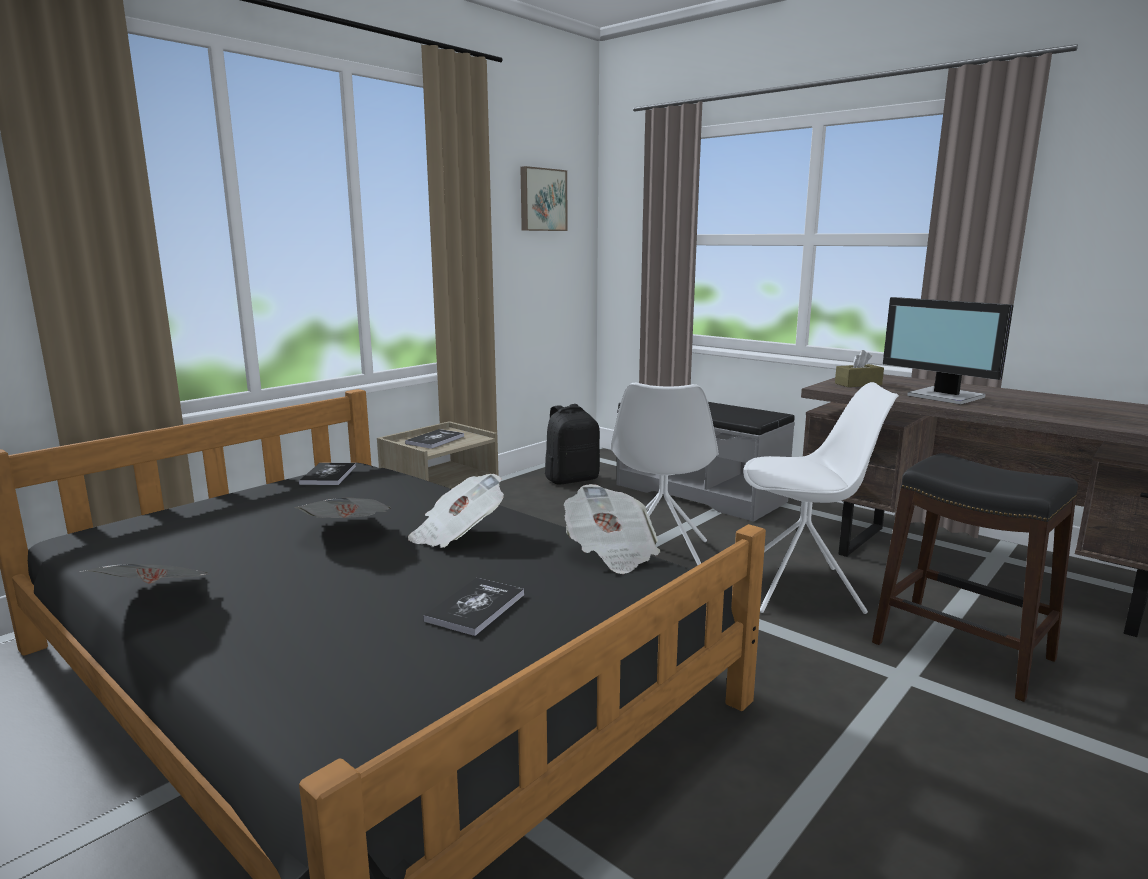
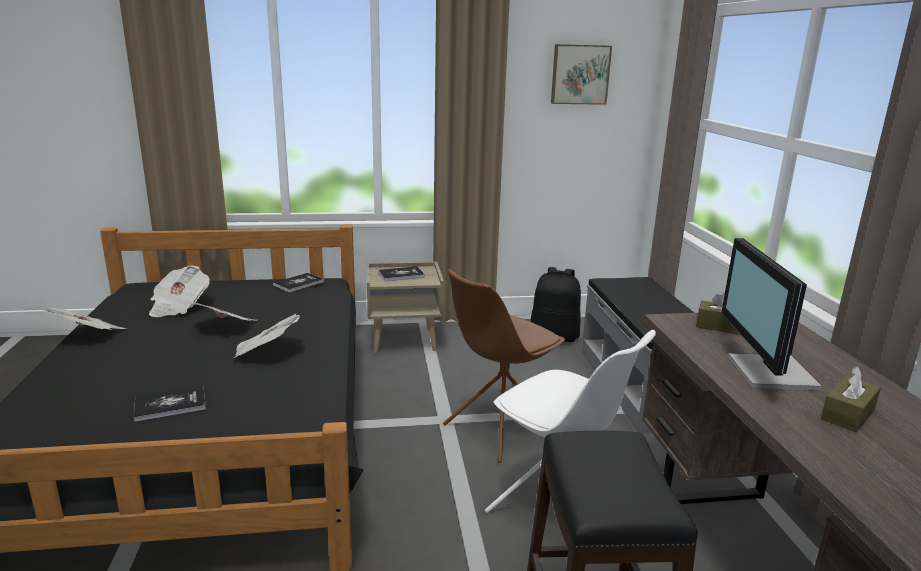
camera: 40 degrees right, 5 degrees up
(611, 552) = (309, 404): newspaper -> newspaper (179, 307)
(660, 557) = (499, 429): white chair -> brown chair
(1023, 403) = (847, 414): none -> brown tissue box

